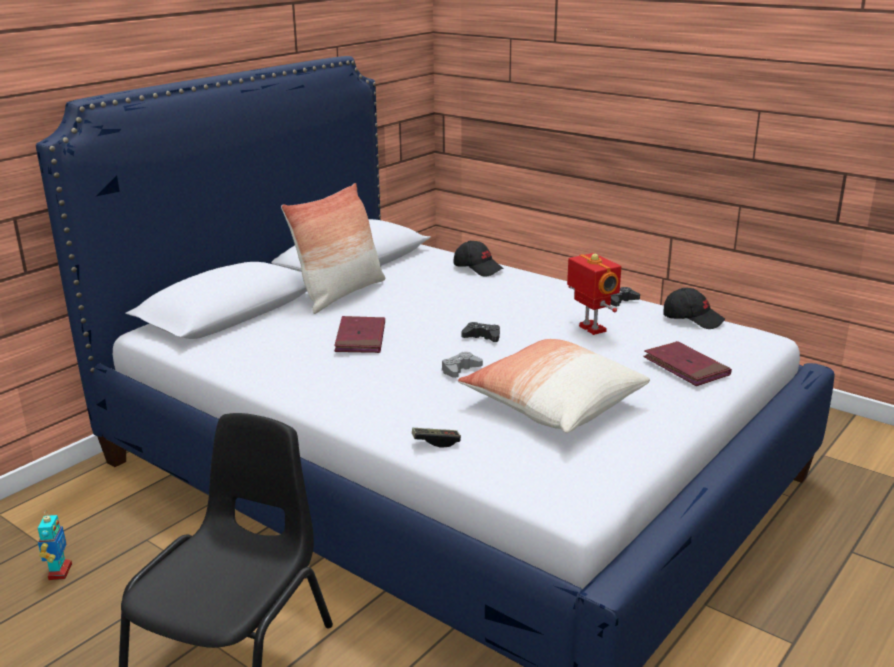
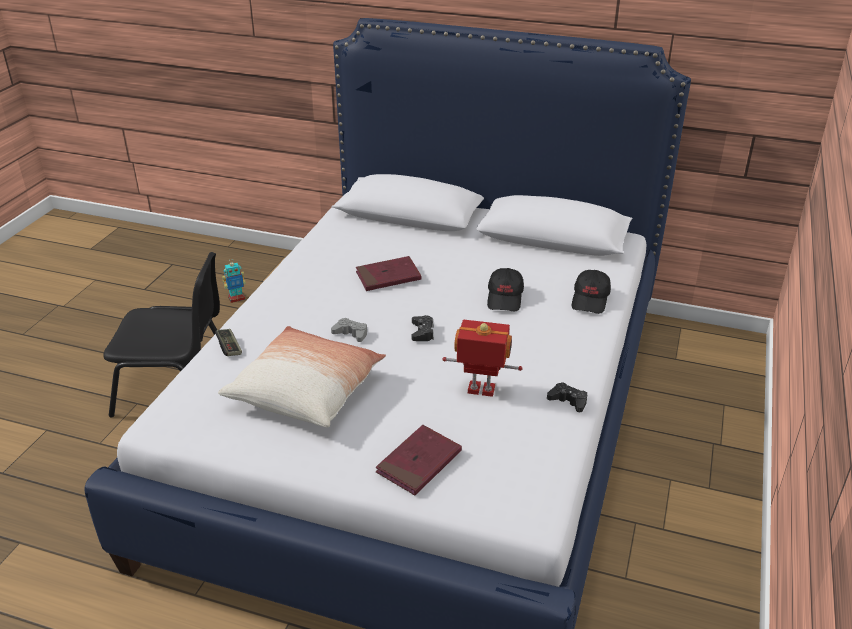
camera: 70 degrees right, 10 degrees up
(341, 294) = (473, 247): pillow -> none
(590, 329) = (481, 391): toy robot -> toy robot turned 120 degrees counterclockwise
(692, 319) = (553, 458): black cap -> black cap (505, 298)

